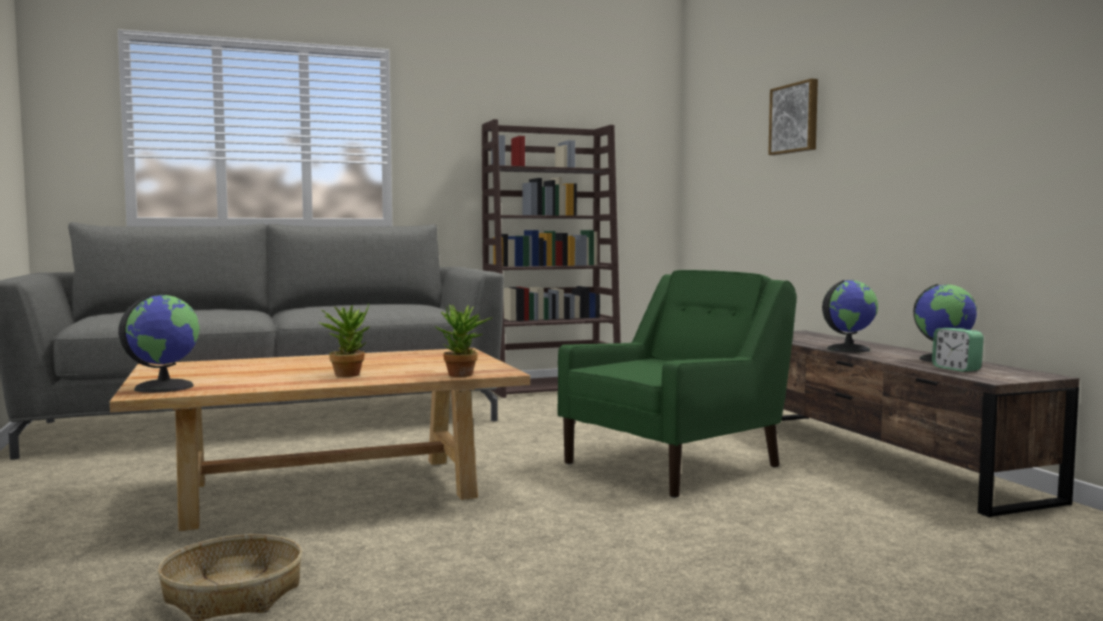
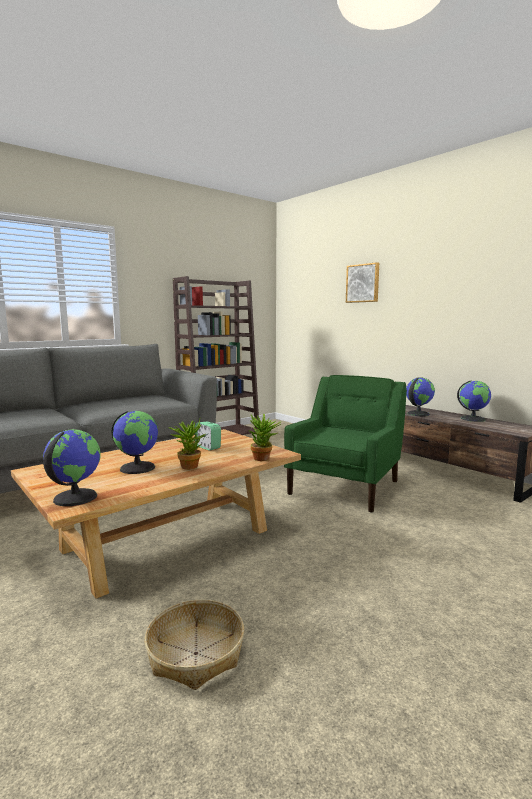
camera: 20 degrees left, 5 degrees up
(282, 371) = (137, 467): none -> globe
(956, 369) = (491, 426): alarm clock -> alarm clock (208, 447)

